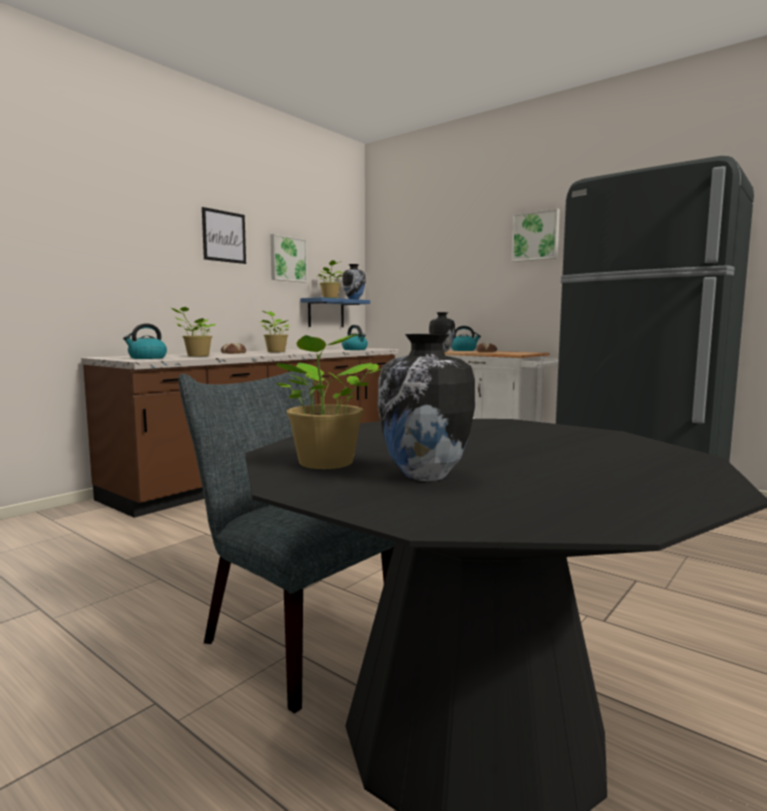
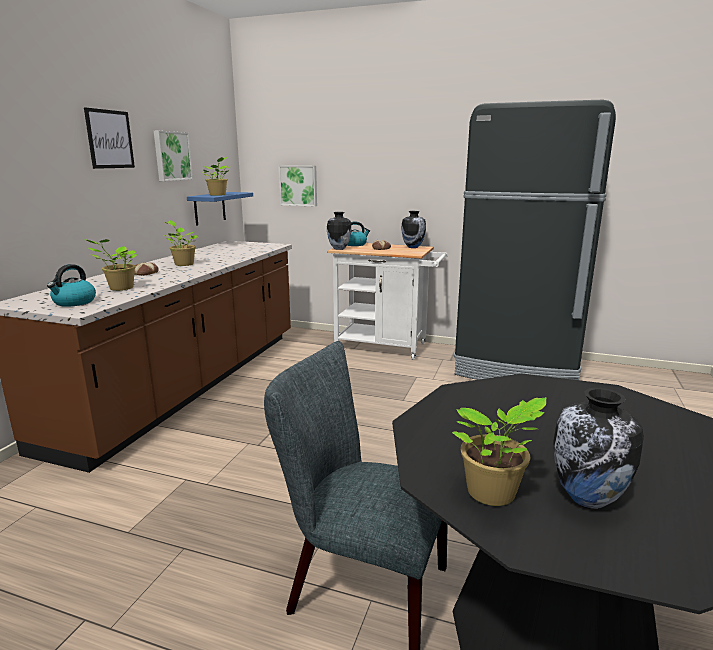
camera: 20 degrees left, 10 degrees up
(354, 299) = (238, 193): vase -> vase (413, 247)
(355, 349) = (254, 250): kettle -> none
(536, 236) = (420, 139): picture -> picture (298, 185)

